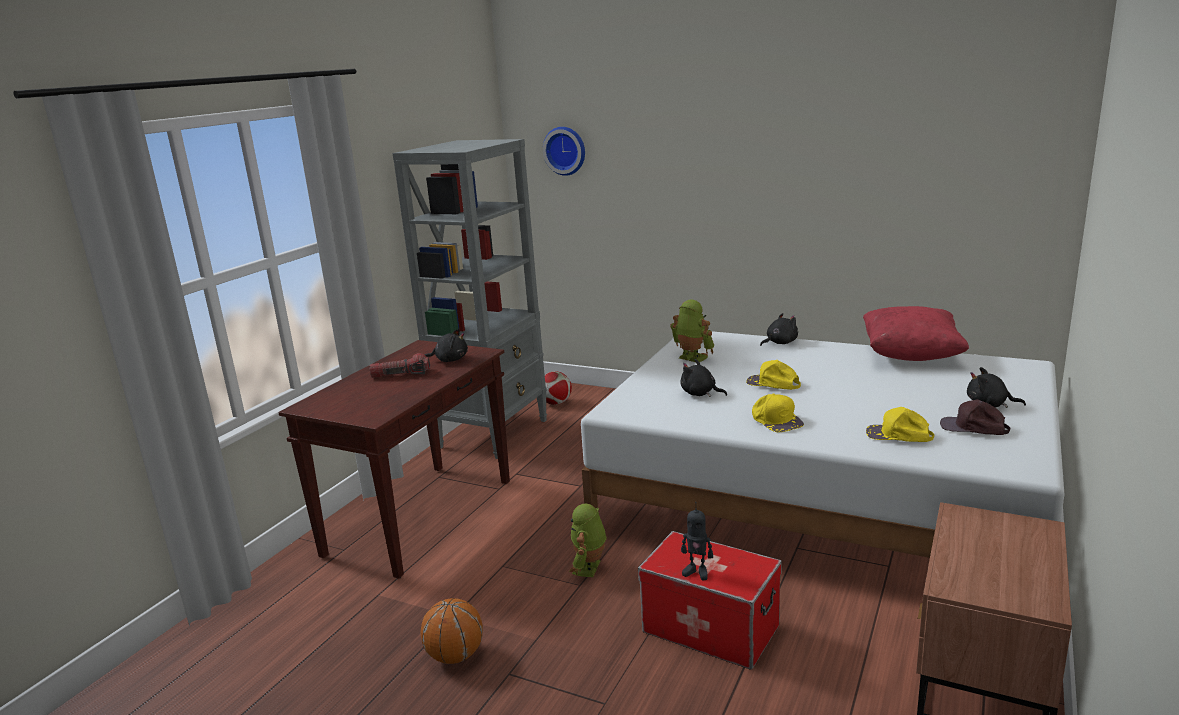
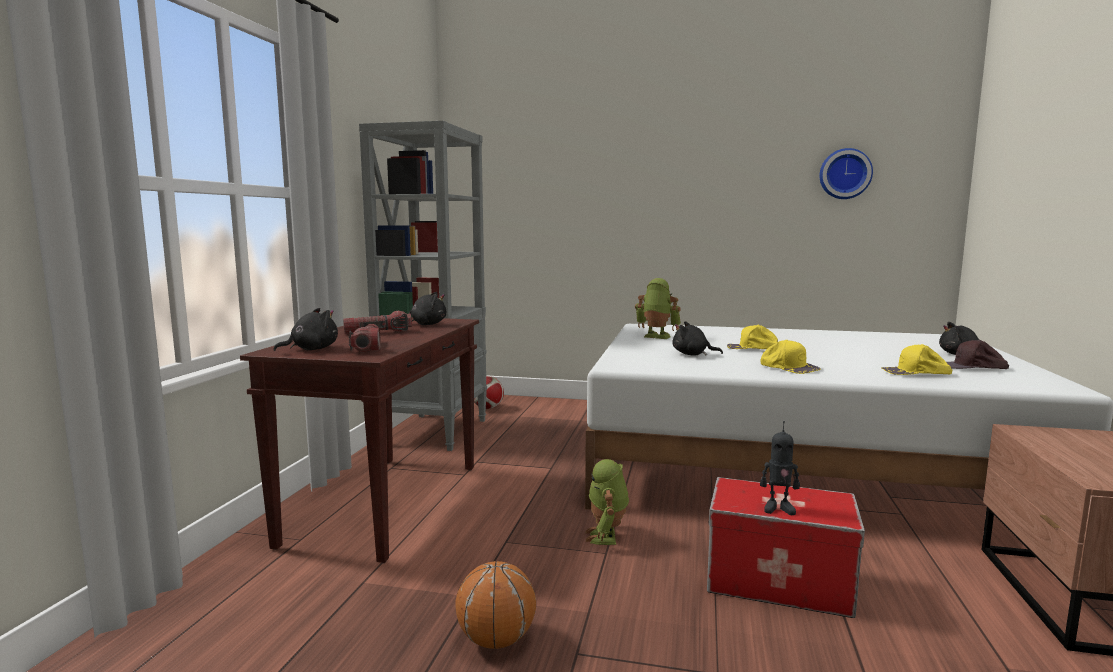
camera: 15 degrees left, 10 degrees down
(379, 402) = (368, 347): none -> flashlight
(565, 150) = (502, 168): wall clock -> wall clock (844, 174)
(780, 343) = (725, 329): black plush toy -> black plush toy (311, 349)
(911, 355) = (849, 333): red pillow -> none

